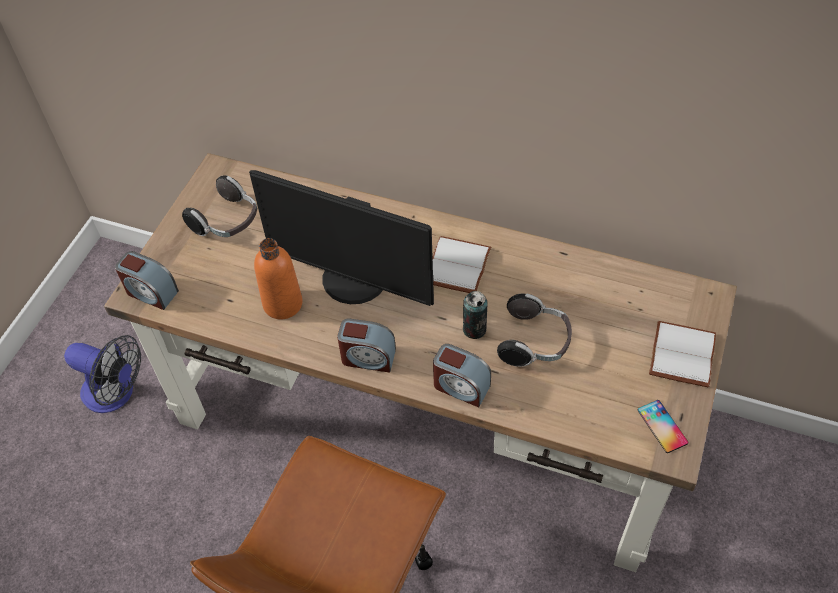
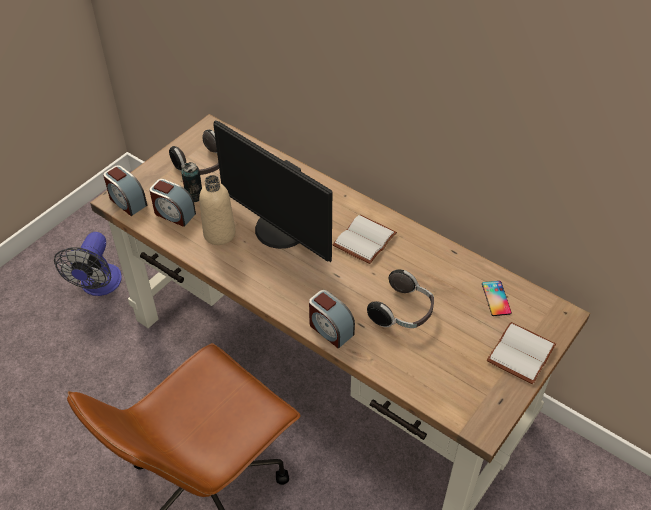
camera: 15 degrees right, 5 degrees down
(116, 394) = (98, 286): fan -> fan turned 60 degrees clockwise
(283, 304) = (219, 234): orange bottle -> beige bottle
(368, 357) = (267, 289): alarm clock -> alarm clock (174, 214)
(474, 329) = (358, 290): can -> can (194, 196)
(662, 426) = (481, 404): phone -> phone (496, 298)

